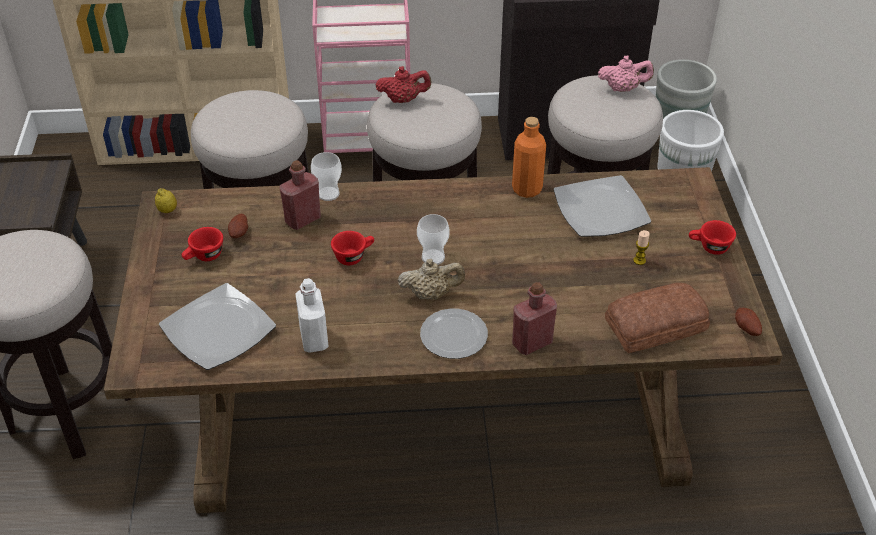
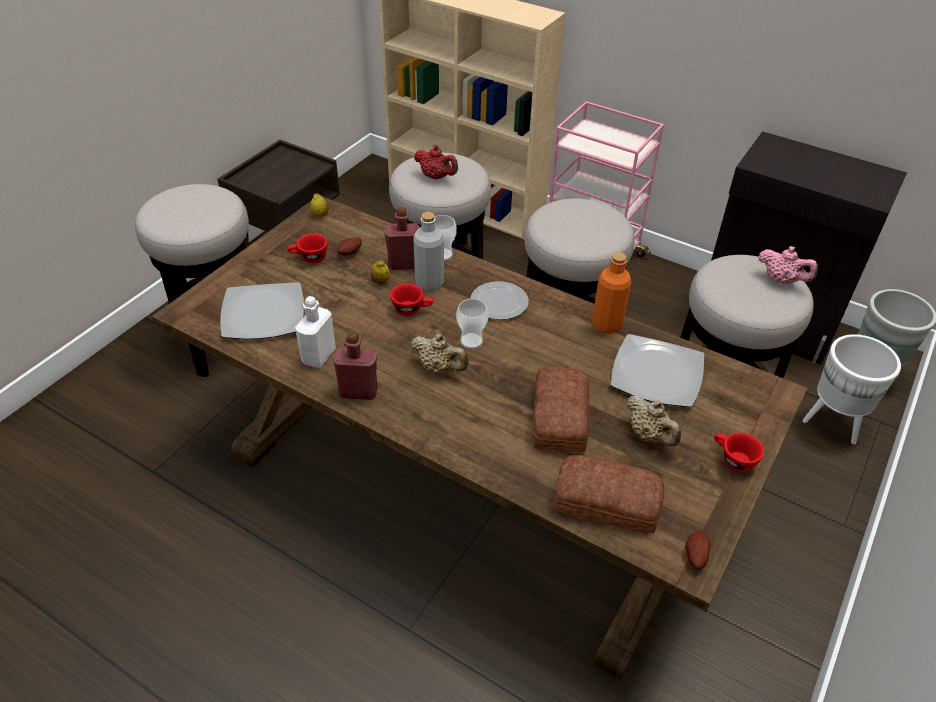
camera: 35 degrees right, 0 degrees up
(298, 245) = (380, 281): none -> lemon
(344, 226) = (429, 283): none -> grey bottle
(403, 100) = (571, 209): red teapot -> red teapot (436, 177)
(452, 335) = (422, 410): plate -> plate (498, 302)
(532, 343) = (480, 453): red bottle -> red bottle (358, 392)
(562, 283) = (557, 417): none -> bread
(639, 260) = (649, 435): candle -> beige teapot

